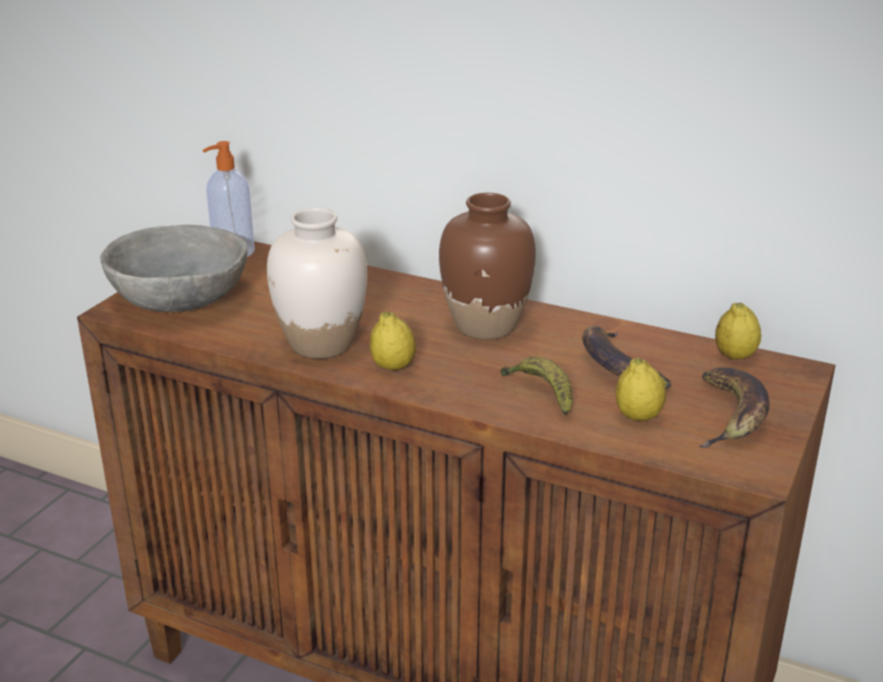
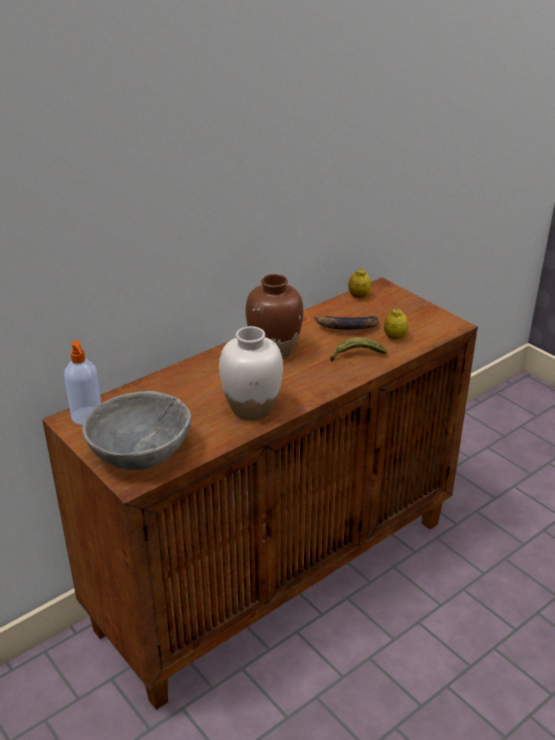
camera: 65 degrees left, 5 degrees up
(393, 367) = (297, 391): lemon -> none
(730, 415) = (407, 315): banana -> none

